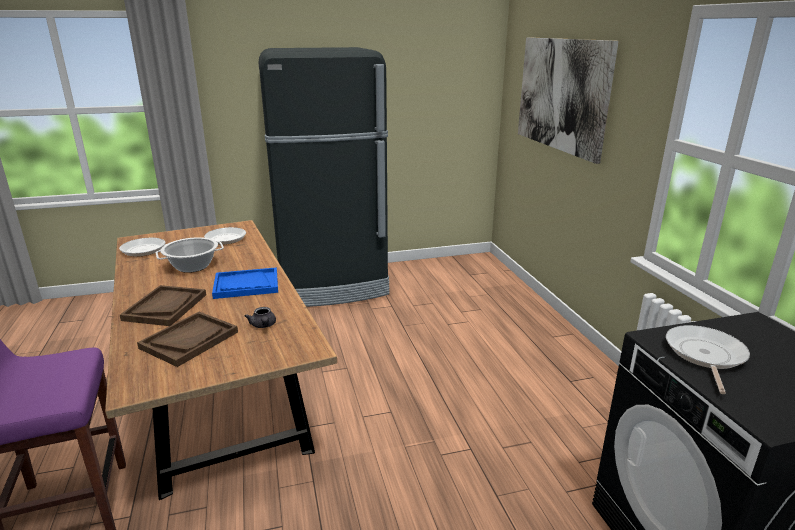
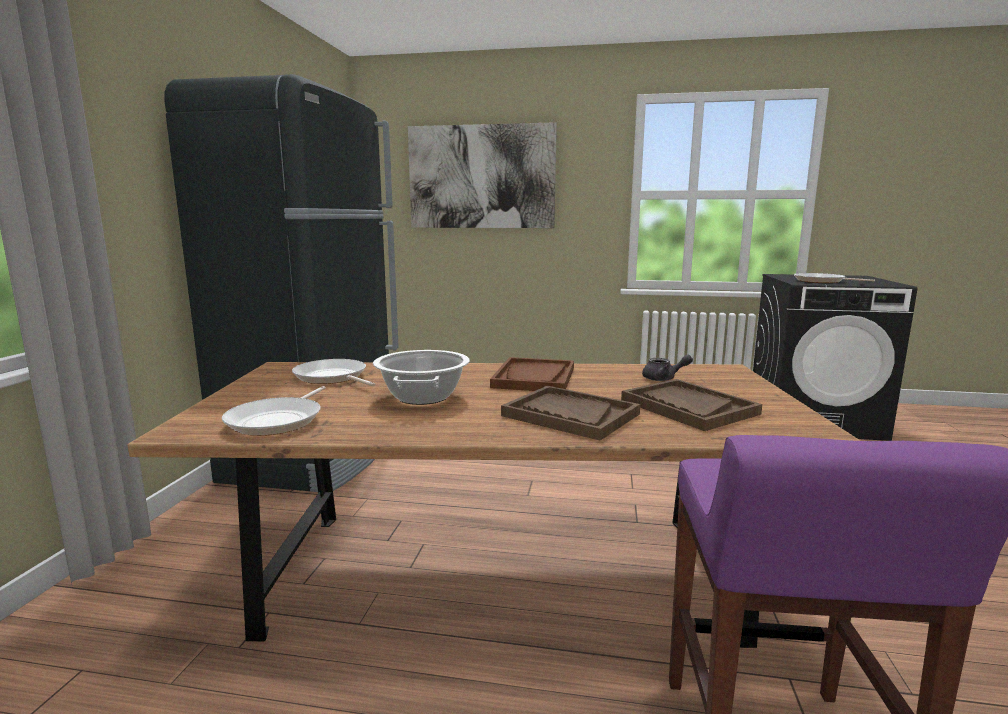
camera: 65 degrees left, 10 degrees down
(246, 285) = (534, 378): blue tray -> brown tray

